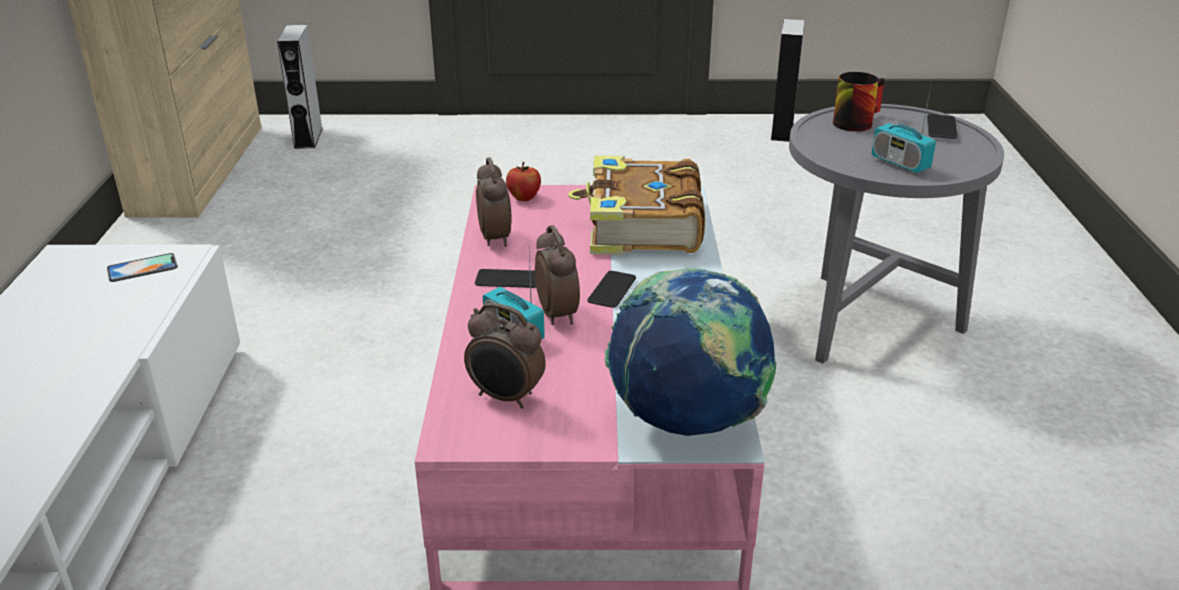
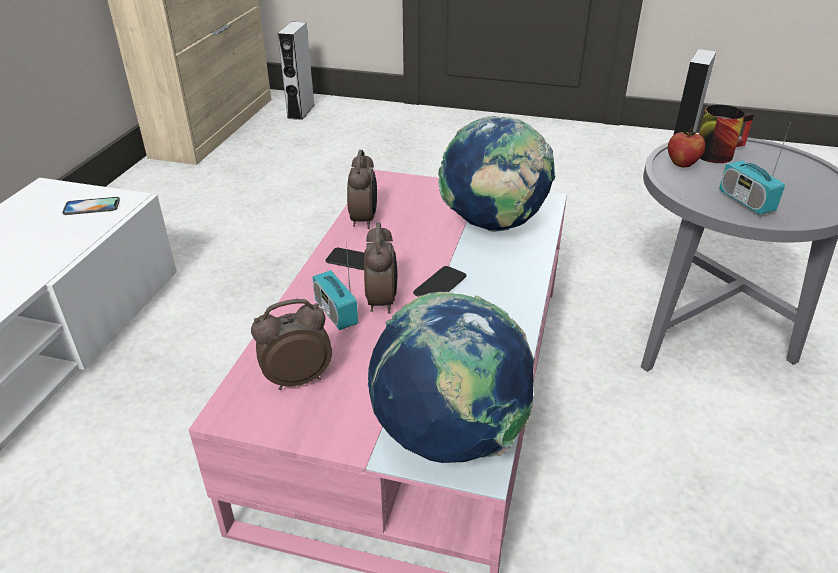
camera: 15 degrees right, 5 degrees up
(506, 398) = (297, 378): alarm clock -> alarm clock turned 120 degrees clockwise
(524, 198) = (405, 186): apple -> apple (682, 164)
(641, 226) = (493, 226): book -> globe
(941, 127) = (803, 169): phone -> none

